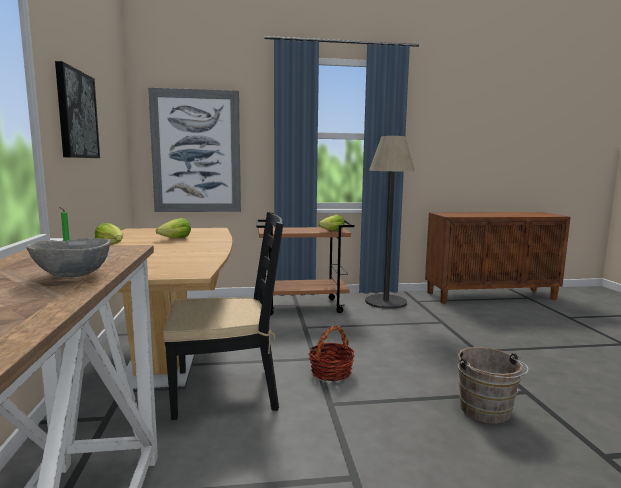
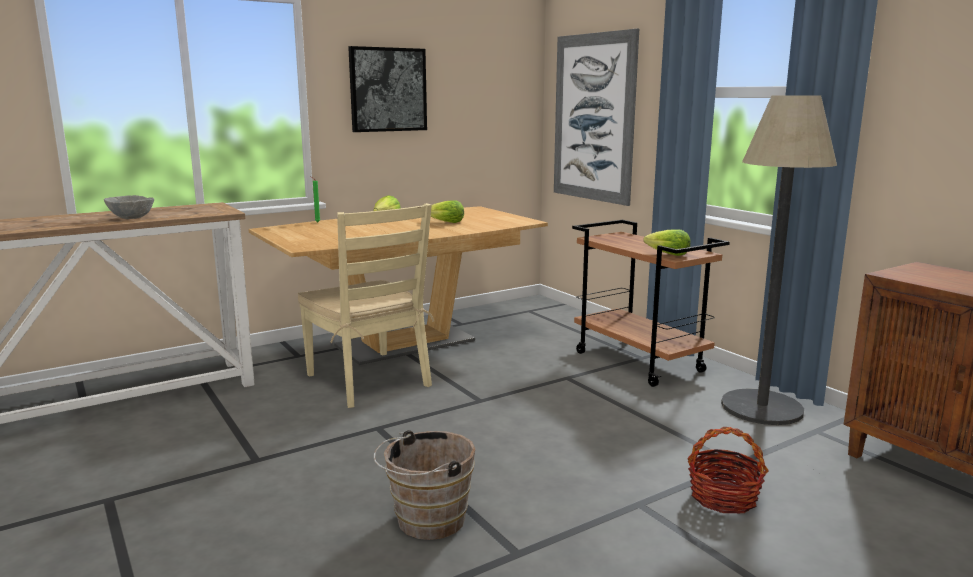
camera: 65 degrees right, 5 degrees up
(227, 391) = (369, 380): black chair -> beige chair
(331, 372) = (451, 415): basket -> basket (723, 497)

